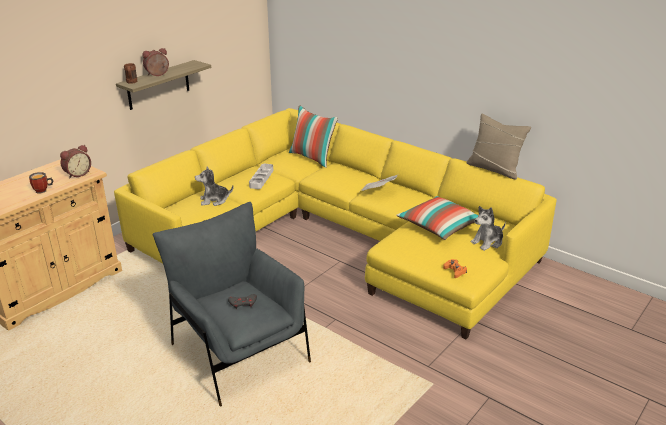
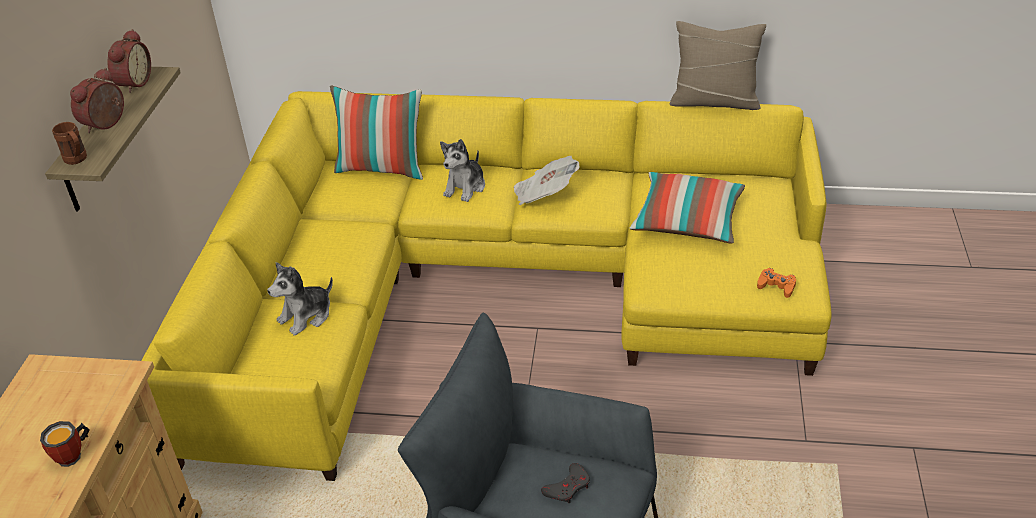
camera: 30 degrees left, 10 degrees up
(77, 174) = (98, 388): alarm clock -> alarm clock (133, 83)
(261, 178) = (342, 241): grey tray -> none
(487, 242) = (770, 220): plush toy -> plush toy (465, 187)

